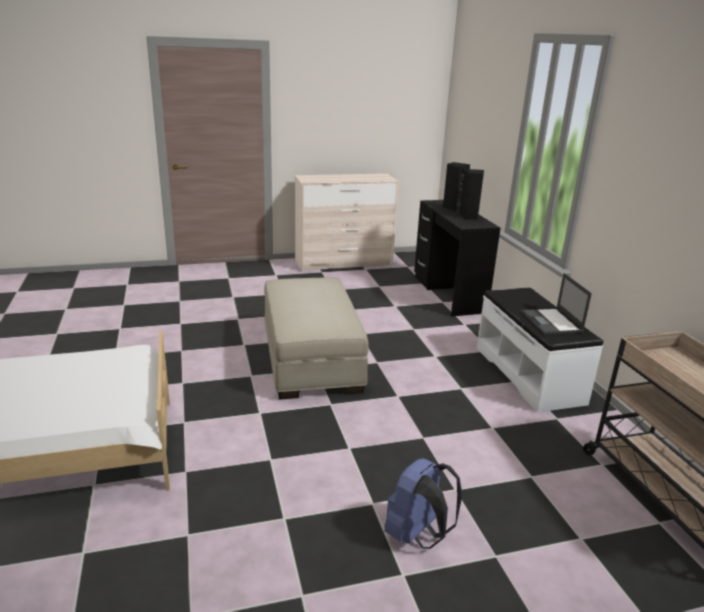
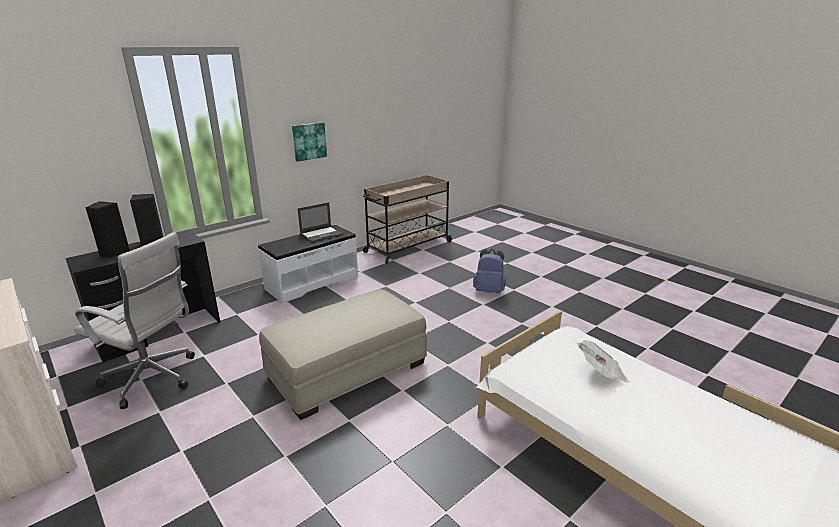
camera: 115 degrees left, 0 degrees up
(51, 392) = (601, 373): none -> newspaper
(375, 290) = (154, 379): none -> white office chair
(644, 198) = (309, 141): none -> picture

